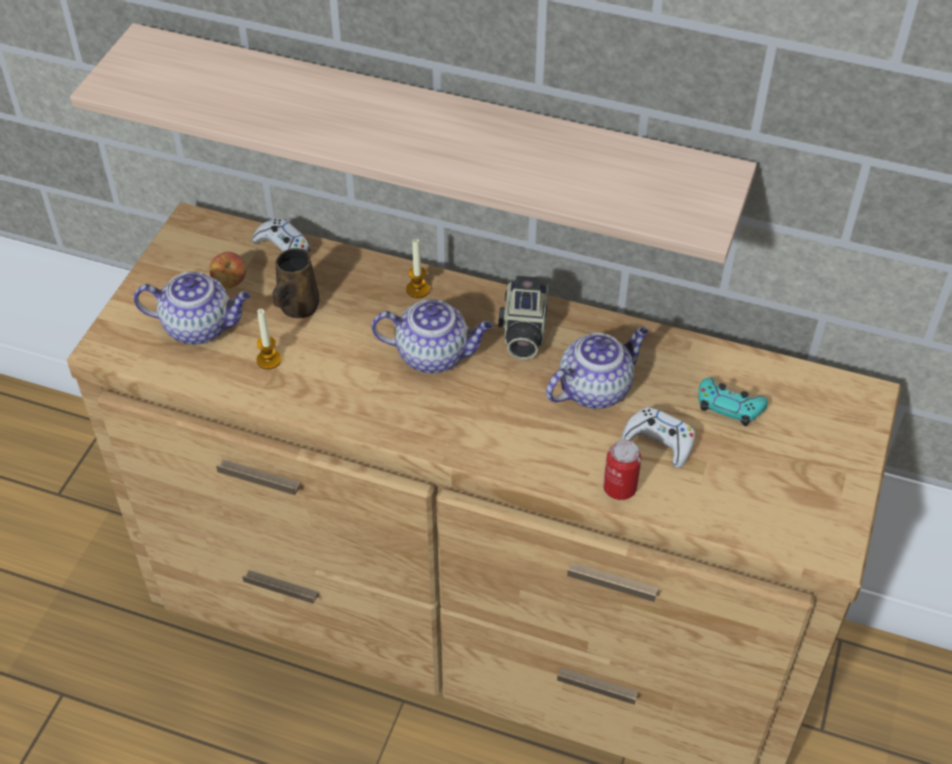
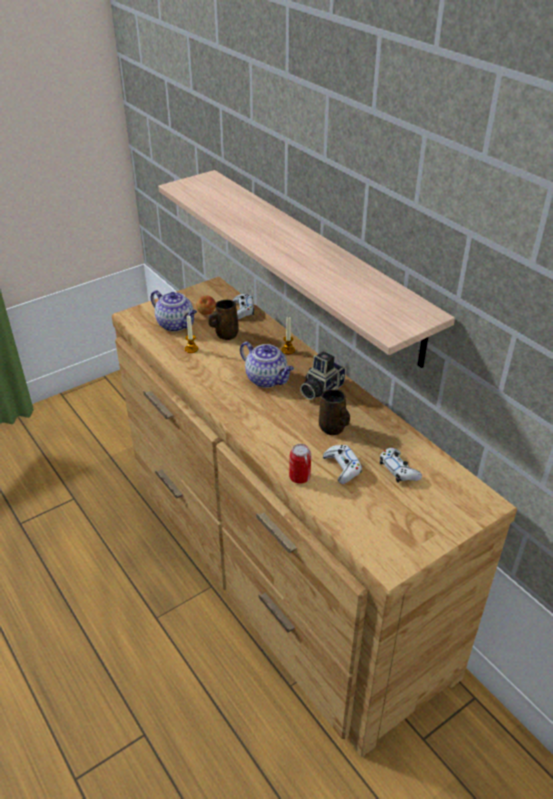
camera: 35 degrees right, 10 degrees down
(595, 388) = (333, 428): teapot -> brown mug
(729, 406) = (398, 470): turquoise game controller -> white game controller

